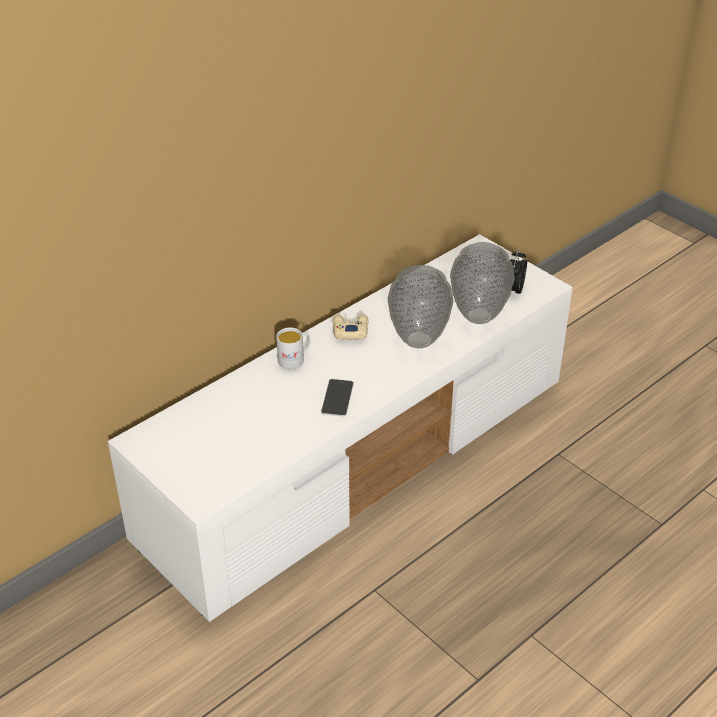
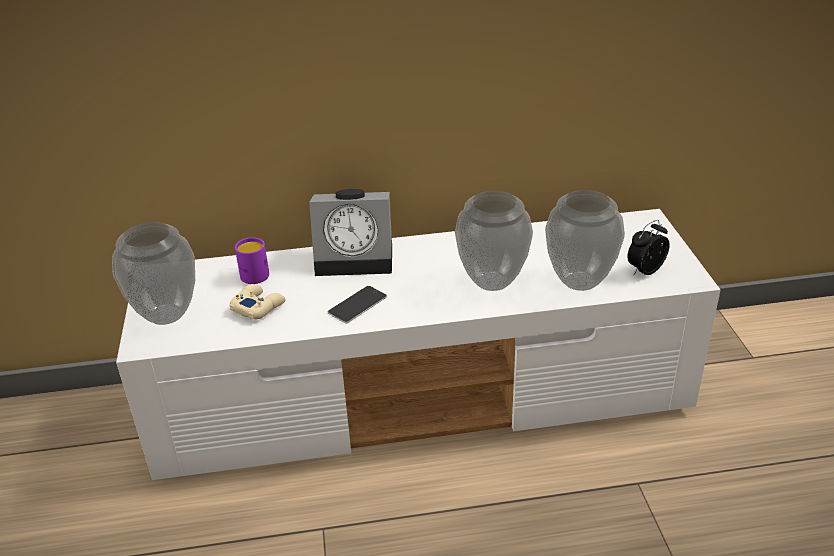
camera: 35 degrees right, 5 degrees down
(192, 470) = (166, 316): none -> vase
(222, 407) = (251, 274): none -> purple mug
(295, 359) = (357, 257): white mug -> alarm clock
(350, 330) = (434, 251): beige game controller -> beige game controller (258, 306)

